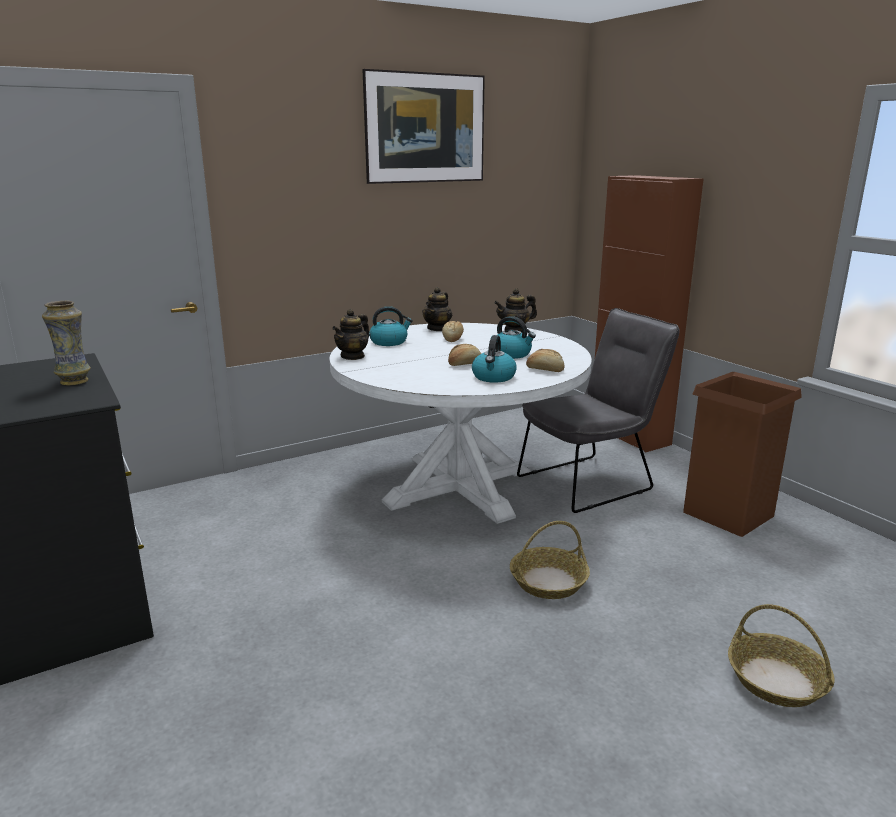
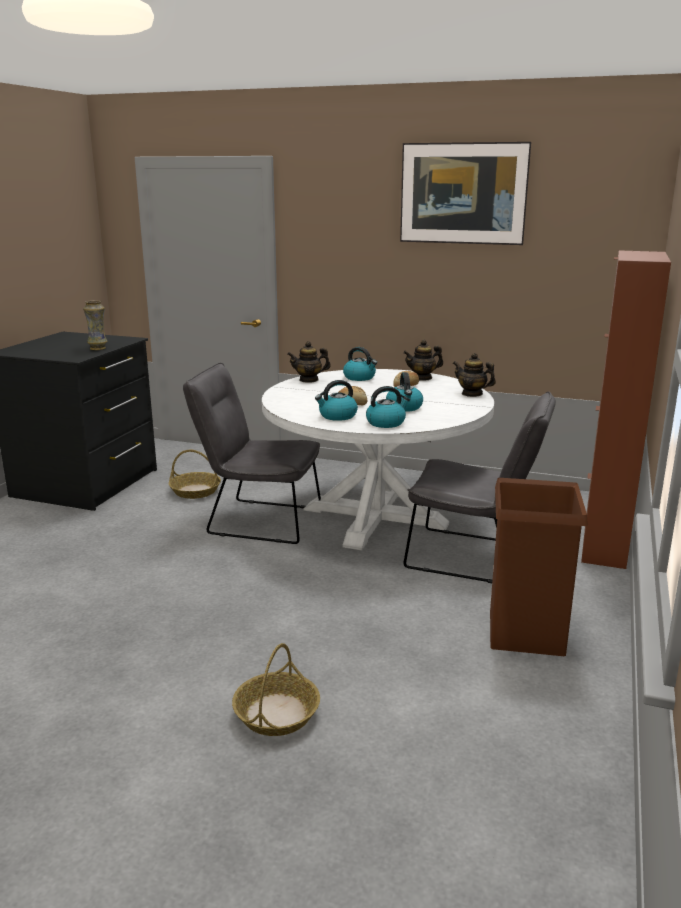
camera: 50 degrees right, 0 degrees up
(373, 541) = (257, 520): none -> grey chair
(545, 369) = (386, 423): bread -> kettle
(548, 581) = (291, 590): basket -> basket (195, 491)

